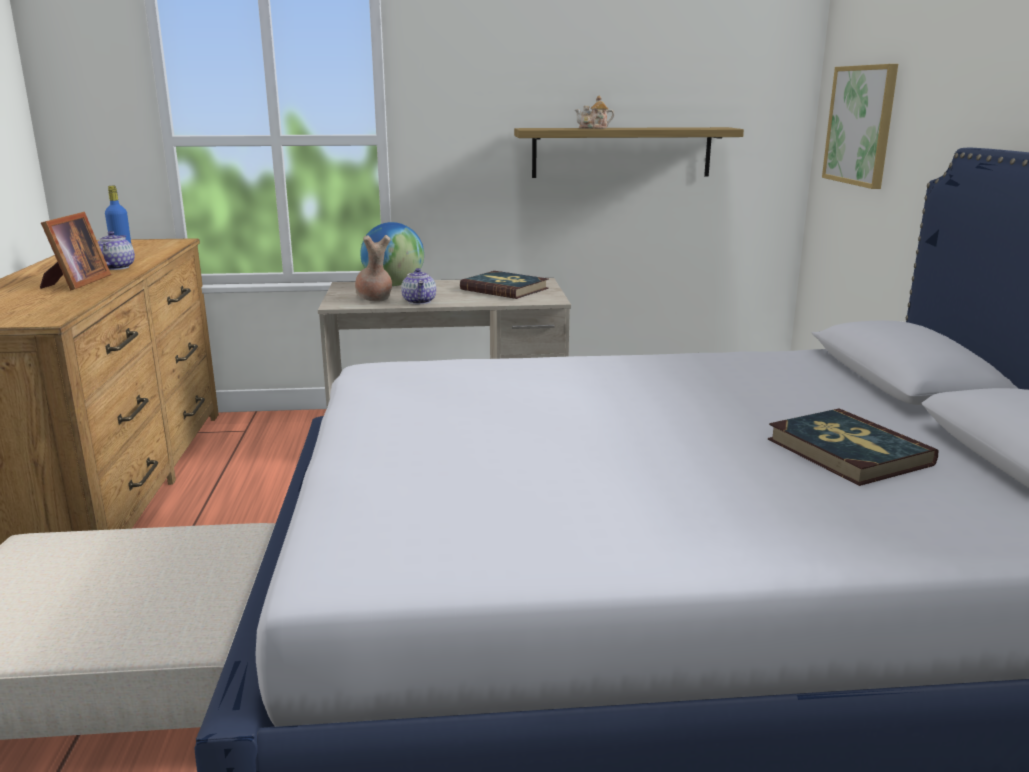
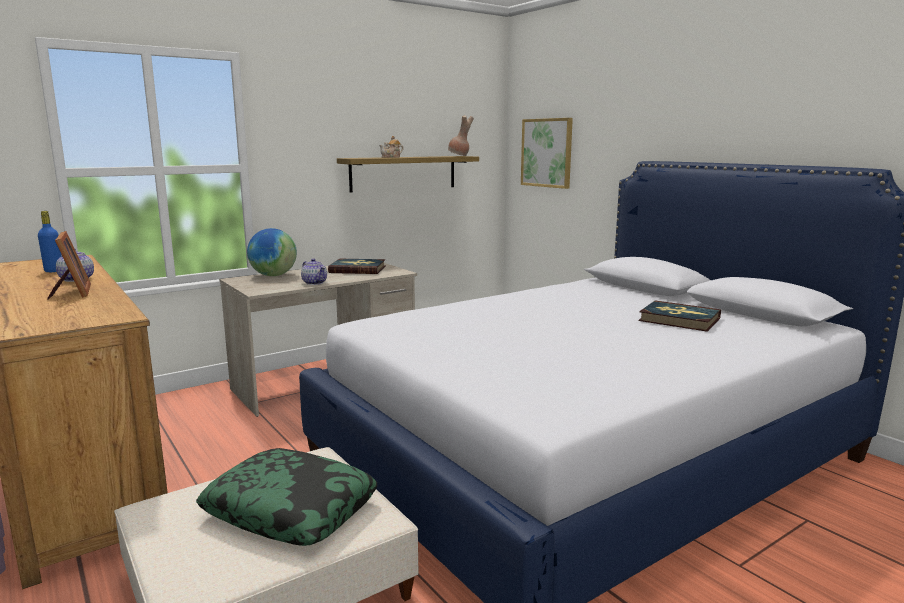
camera: 30 degrees left, 5 degrees down
(135, 590) = (291, 509): none -> pillow
(374, 299) = (278, 285): brown vase -> brown vase (459, 156)

